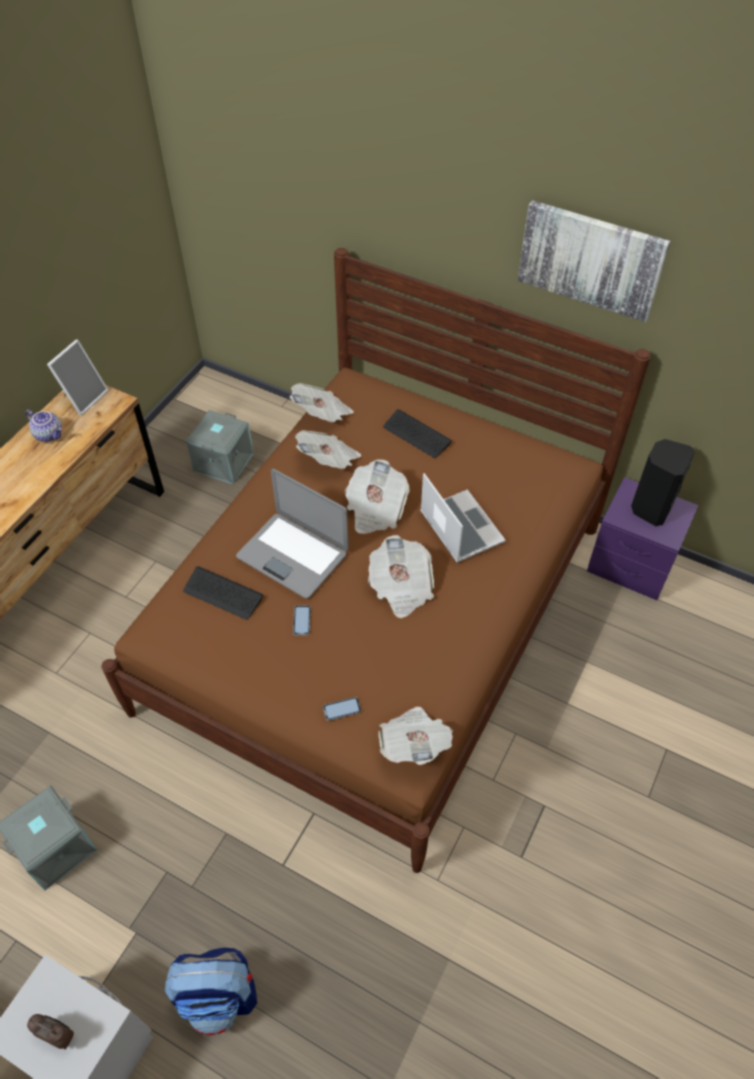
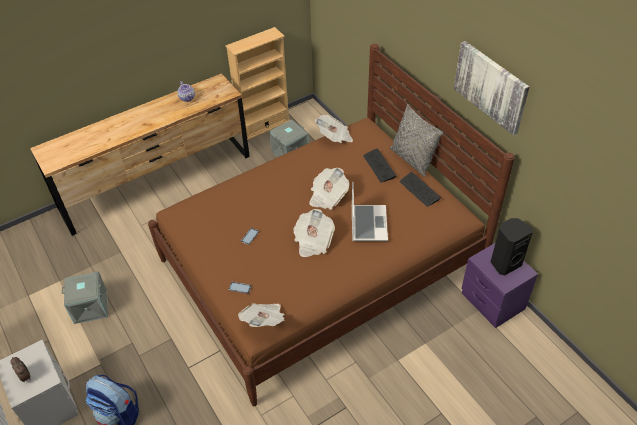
camera: 30 degrees right, 5 degrees down
(84, 397) = (215, 85): picture frame -> none
(156, 435) = (264, 126): none -> beige bookcase
(223, 594) = (220, 207): keyboard -> keyboard (419, 190)
(293, 554) = (268, 202): laptop -> none
(329, 460) = (321, 162): newspaper -> none
(452, 408) = (412, 159): none -> grey pillow

